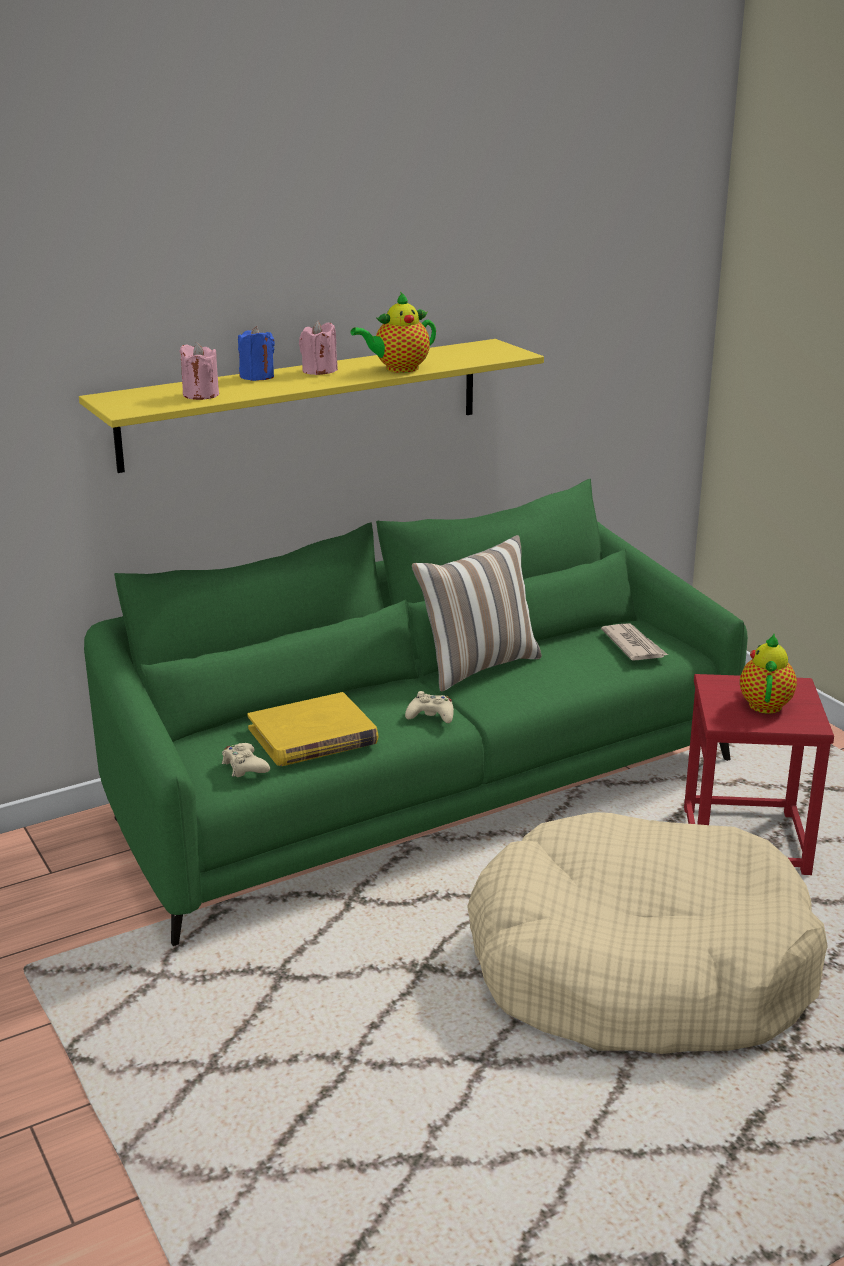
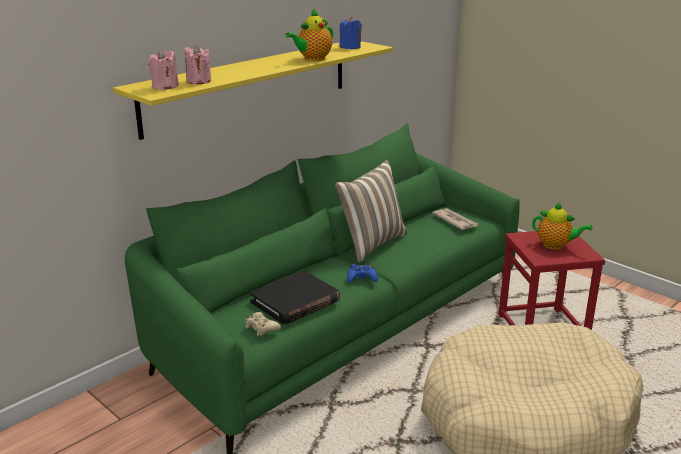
camera: 15 degrees left, 0 degrees up
(257, 377) = (226, 68): blue candle -> blue candle (350, 47)
(312, 736) = (295, 301): yellow book -> black book
(319, 371) = (263, 63): pink candle -> pink candle (165, 87)
(431, 715) = (361, 278): beige game controller -> blue game controller
(765, 703) = (556, 246): teapot -> teapot turned 120 degrees clockwise

